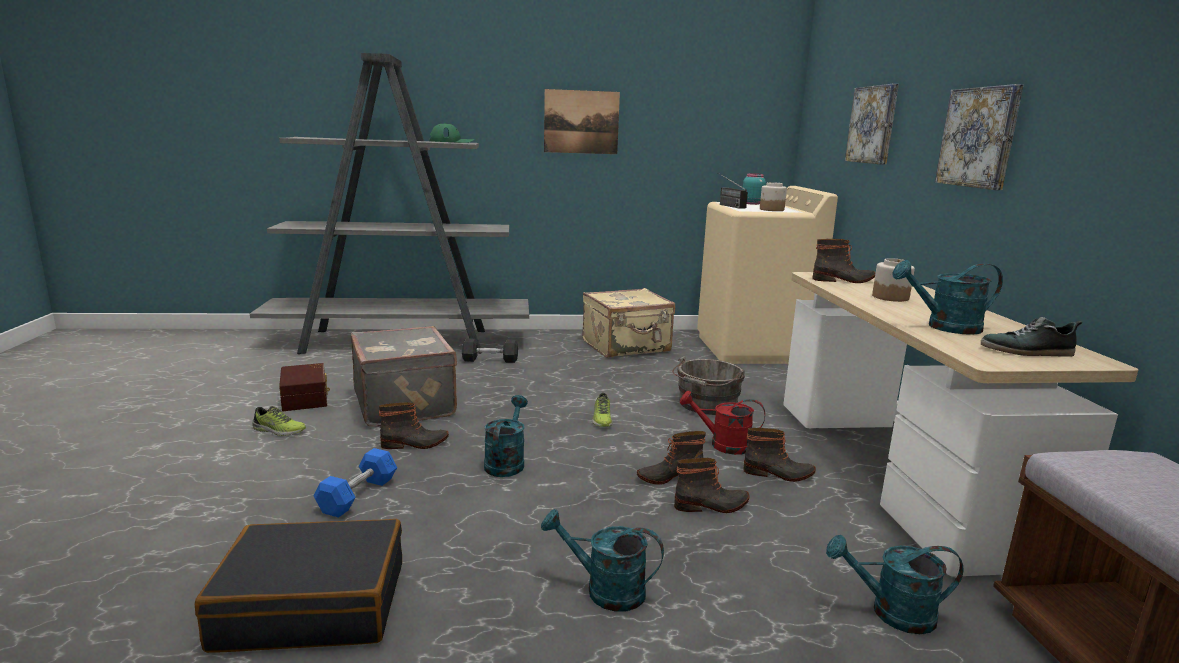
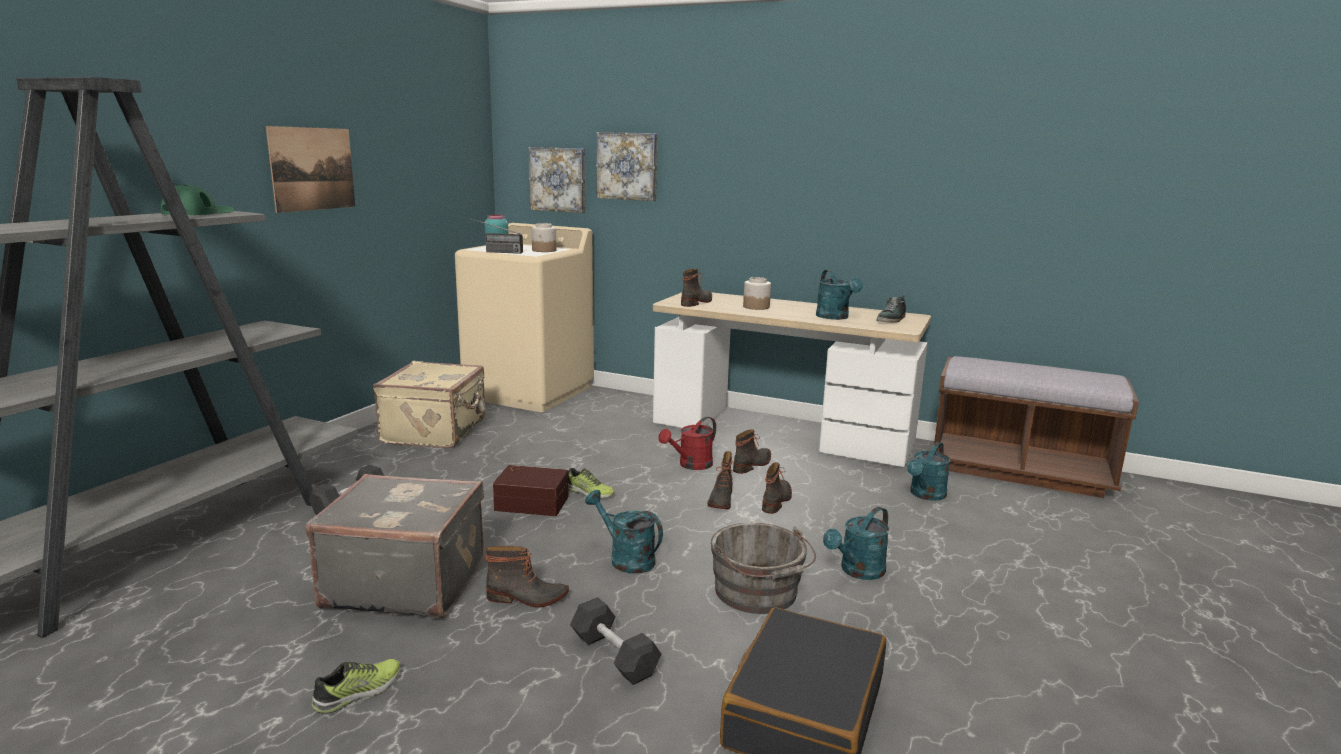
camera: 60 degrees left, 0 degrees up
(306, 398) = (268, 654): brown storage box -> brown storage box (532, 502)
(358, 495) = (614, 655): blue dumbbell -> grey dumbbell
(415, 444) = (527, 598): boot -> boot turned 75 degrees clockwise
(706, 405) = (615, 446): grey bucket -> grey bucket (758, 593)
(944, 327) = (835, 317): turquoise watering can -> turquoise watering can turned 45 degrees counterclockwise
(979, 137) = (766, 181): picture -> picture (558, 179)

